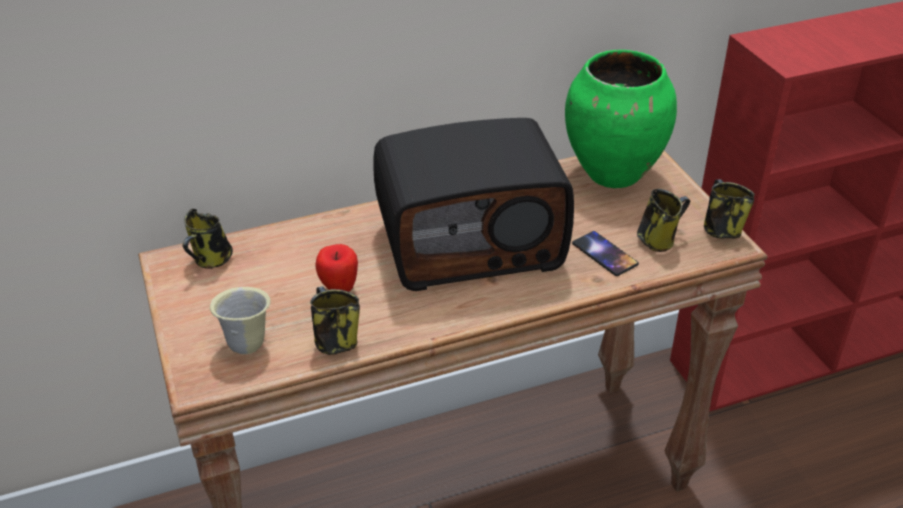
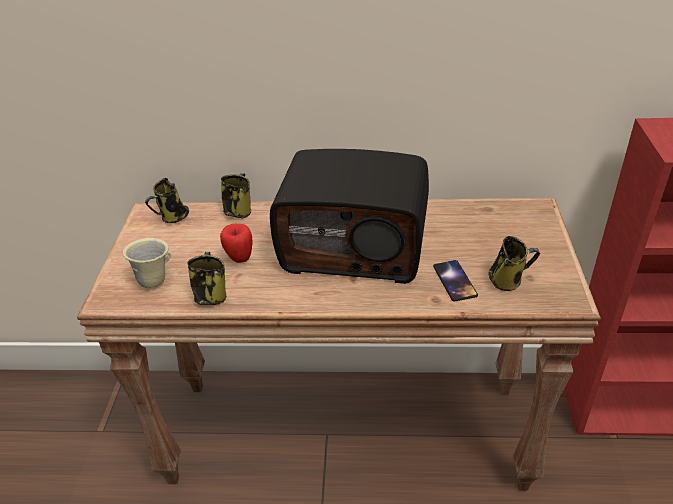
camera: 25 degrees right, 0 degrees up
(614, 175) = (503, 219): green vase -> none
(721, 230) = (568, 285): mug -> mug (239, 211)

